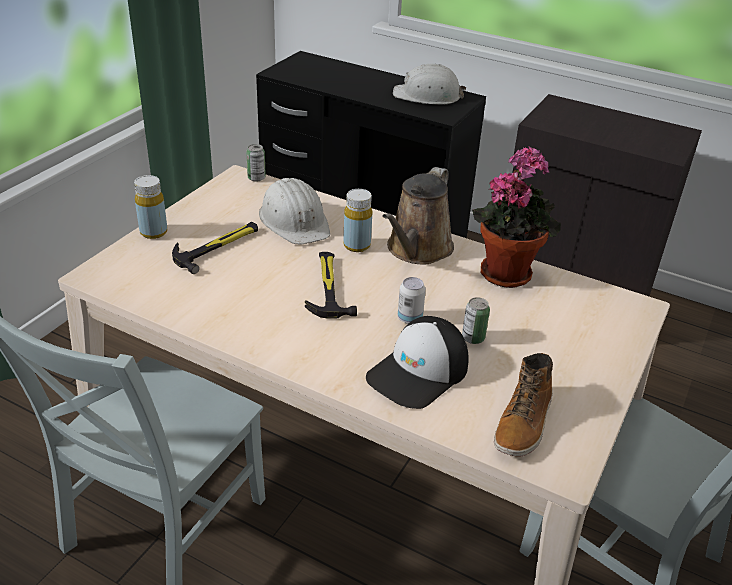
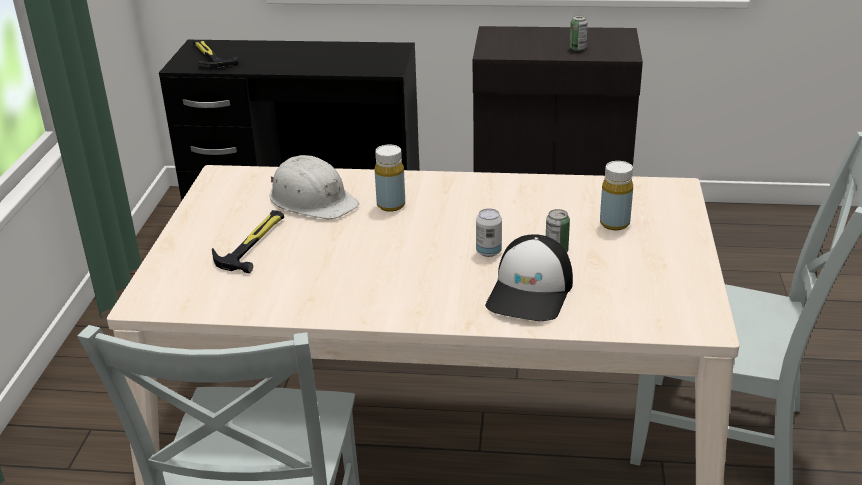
camera: 20 degrees left, 5 degrees down
(153, 232) = (173, 248): yellow bottle -> yellow bottle (614, 223)
(256, 178) = (240, 171): can -> can (577, 48)
(328, 286) = (392, 247): hammer -> hammer (209, 56)
(417, 250) = (451, 194): brown watering can -> none
(427, 95) = (357, 54): white hard hat -> none
(507, 271) = (545, 190): potted plant -> none
(524, 423) = (647, 303): boot -> none

